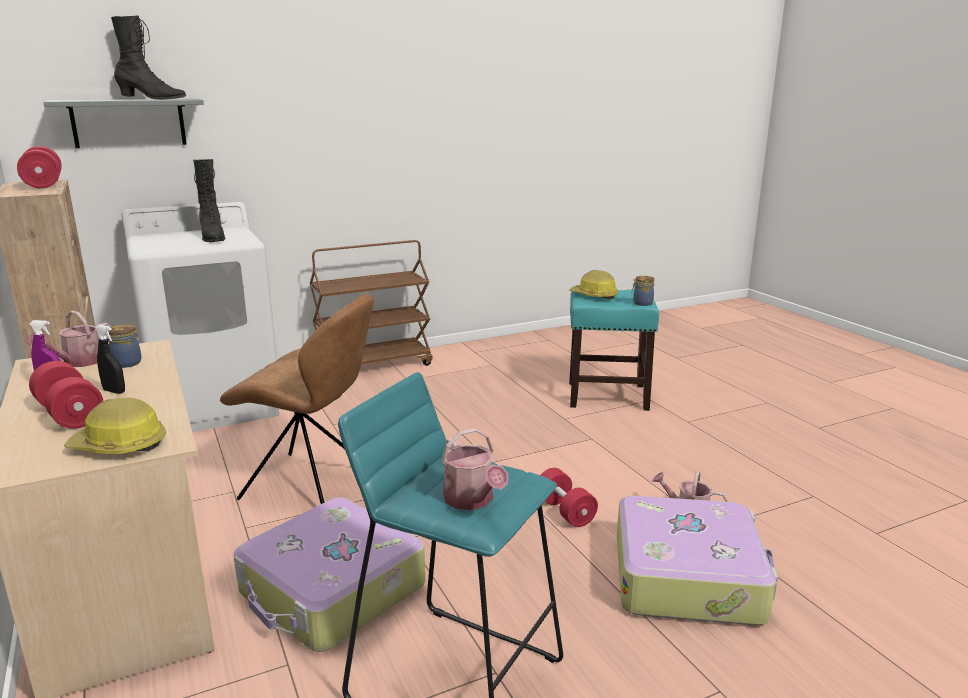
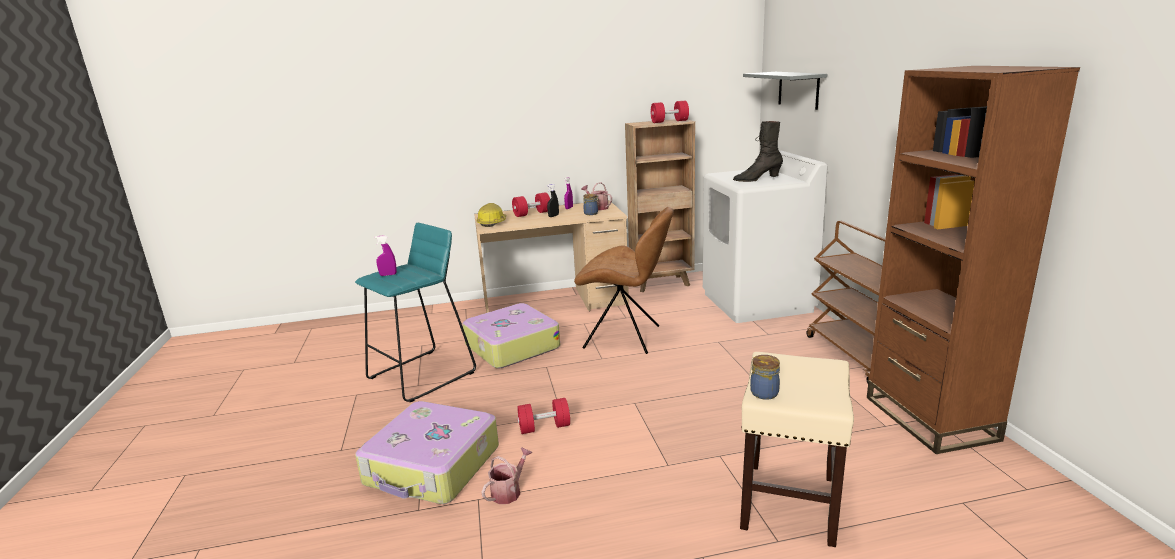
camera: 105 degrees right, 0 degrees up
(152, 99) = (790, 73): black boot -> none
(311, 484) = (625, 337): brown chair -> brown chair turned 105 degrees counterclockwise
(472, 500) = (388, 275): watering can -> purple spray bottle
(476, 352) = (930, 418): none -> brown bookcase
(594, 296) = (804, 367): hard hat -> none
(606, 396) = (789, 501): turquoise stool -> beige stool

